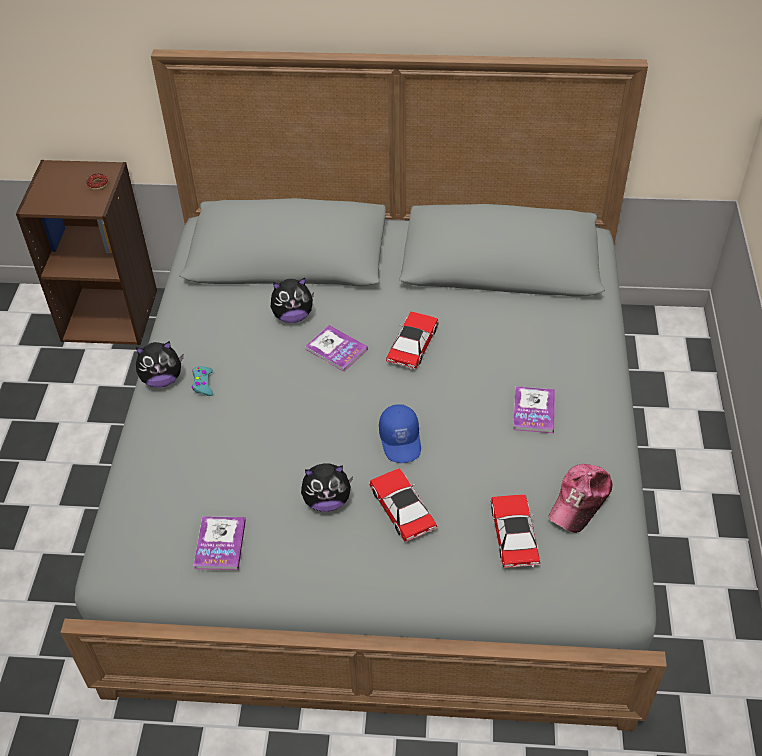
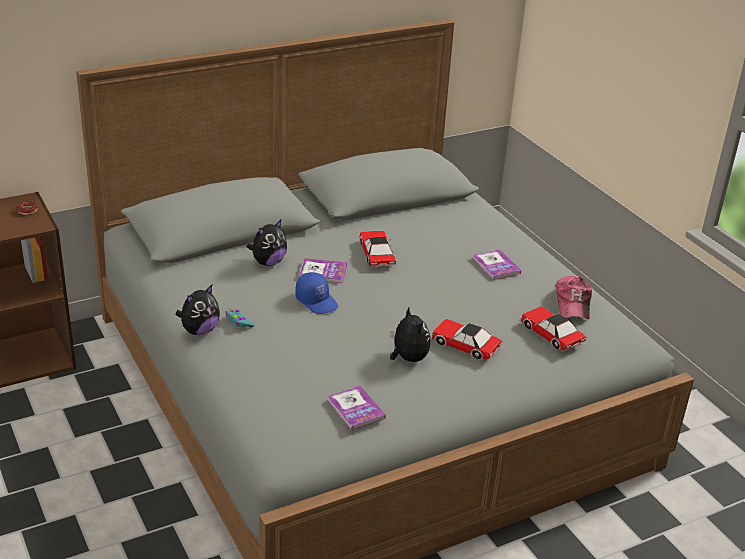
camera: 35 degrees left, 15 degrees down
(327, 501) = (408, 358): plush toy -> plush toy turned 75 degrees counterclockwise
(401, 440) = (425, 308): blue cap -> blue cap (317, 301)

